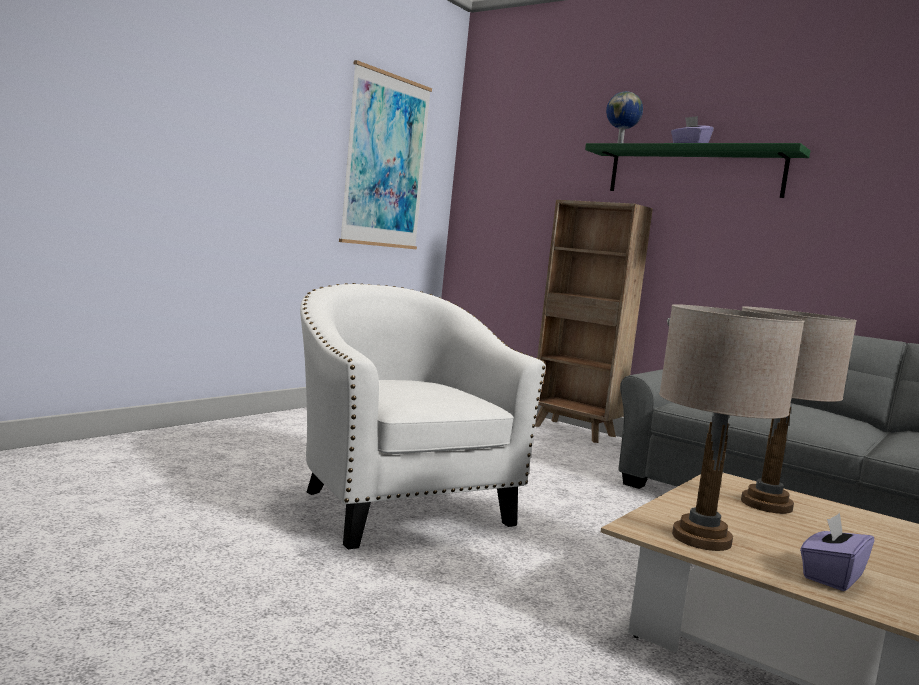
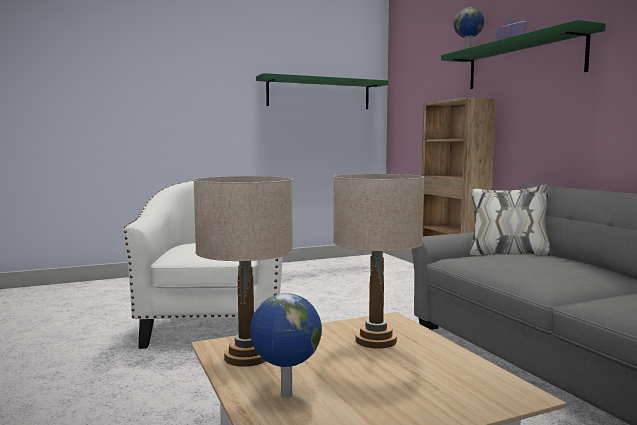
camera: 30 degrees right, 0 degrees up
(385, 161) = (319, 93): picture -> green shelf
(831, 576) = (285, 395): purple tissue box -> globe

